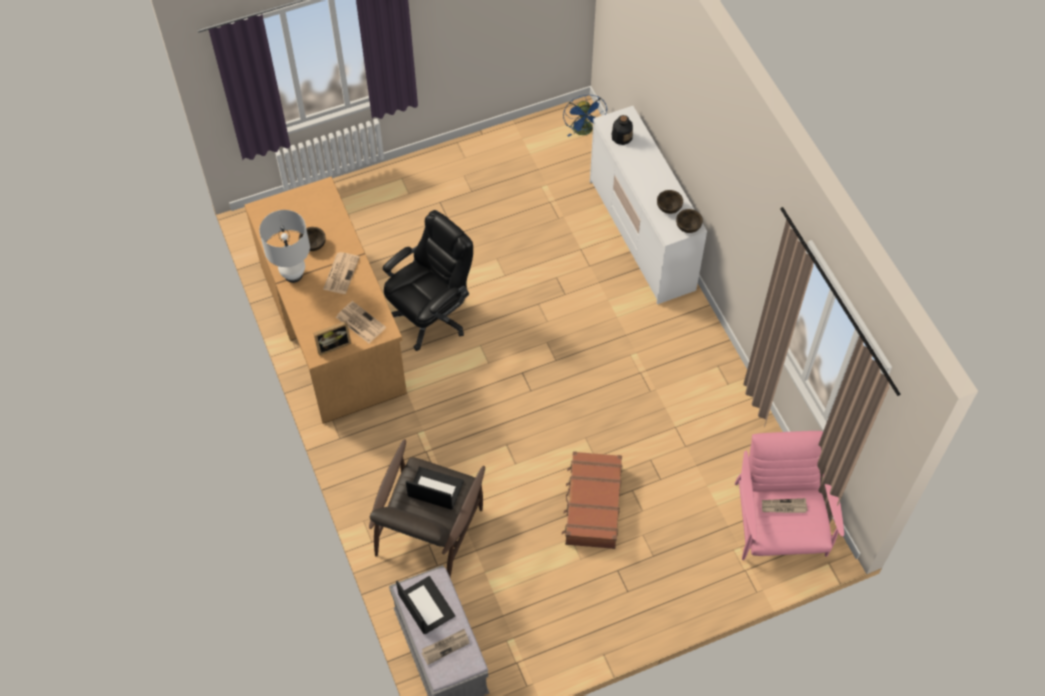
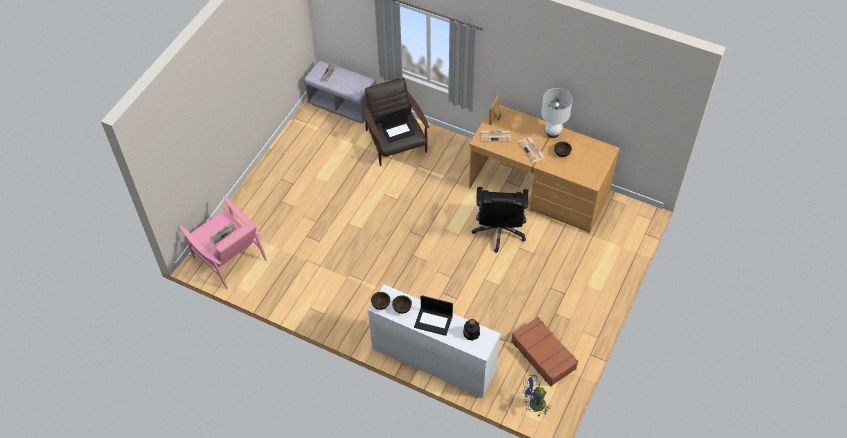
camera: 140 degrees right, 5 degrees down
(425, 605) = (352, 80): laptop -> laptop (434, 321)
(584, 131) = (533, 405): blue fan -> blue fan turned 45 degrees counterclockwise
(592, 505) = (329, 202): brown suitcase -> brown suitcase (543, 354)

